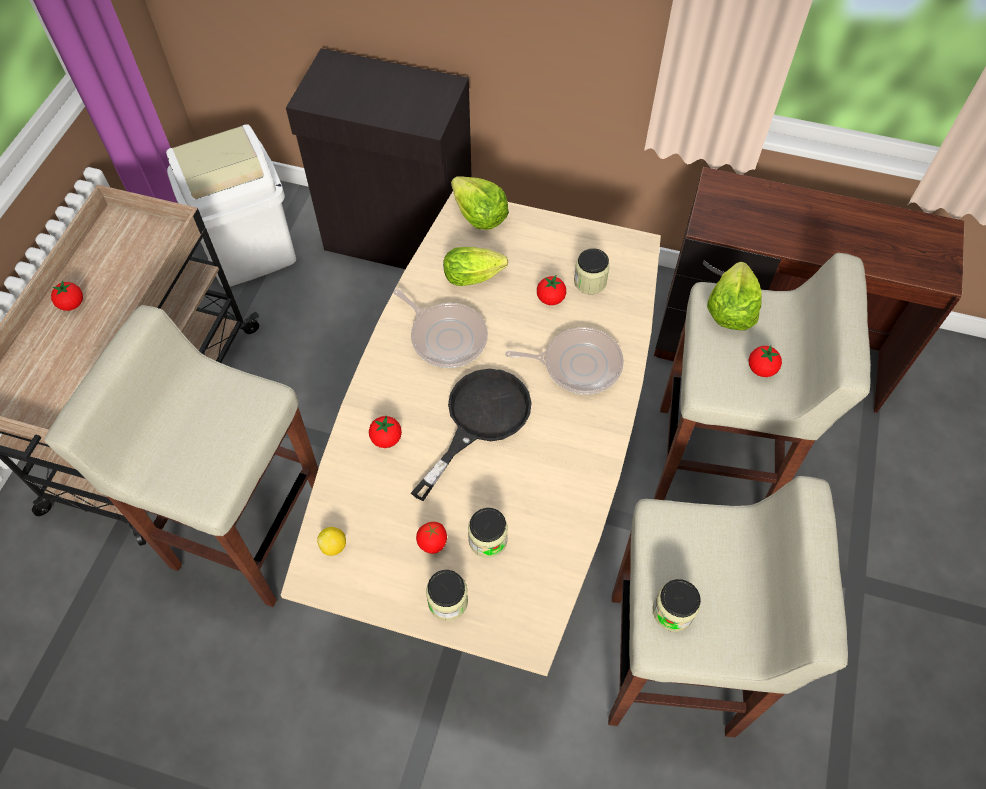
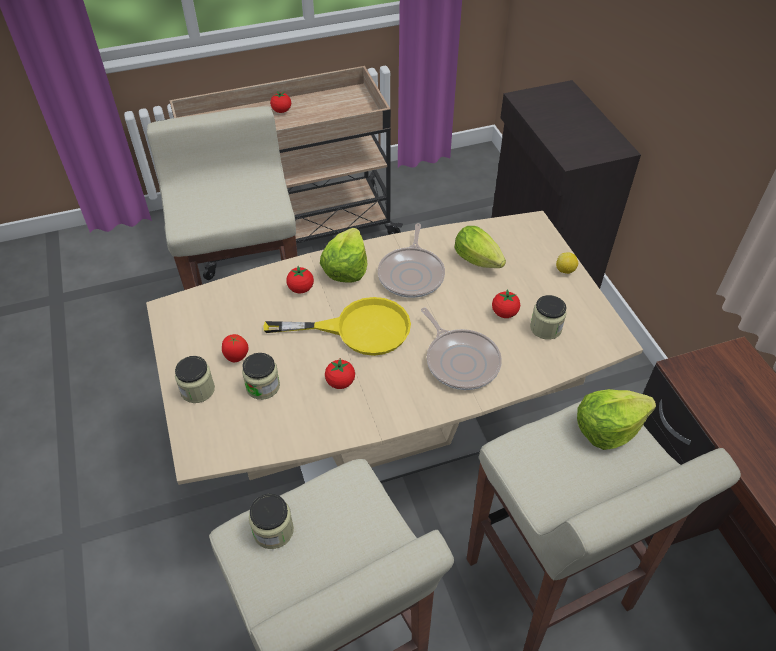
camera: 55 degrees right, 10 degrees down
(249, 251) = (450, 198): white trash can -> none
(334, 546) = (199, 307): lemon -> lemon (565, 270)
(479, 215) = (535, 235): lettuce -> lettuce (345, 268)
(479, 420) = (358, 329): black frying pan -> yellow frying pan
(761, 369) = (568, 481): tomato -> tomato (340, 382)

